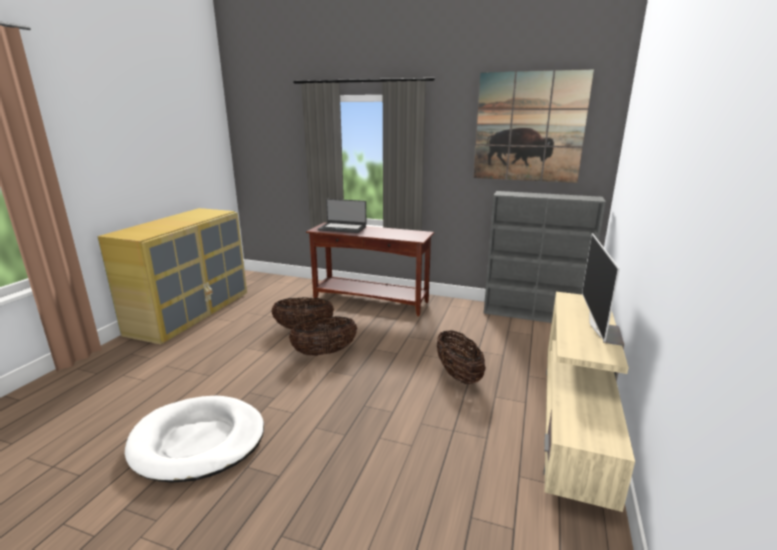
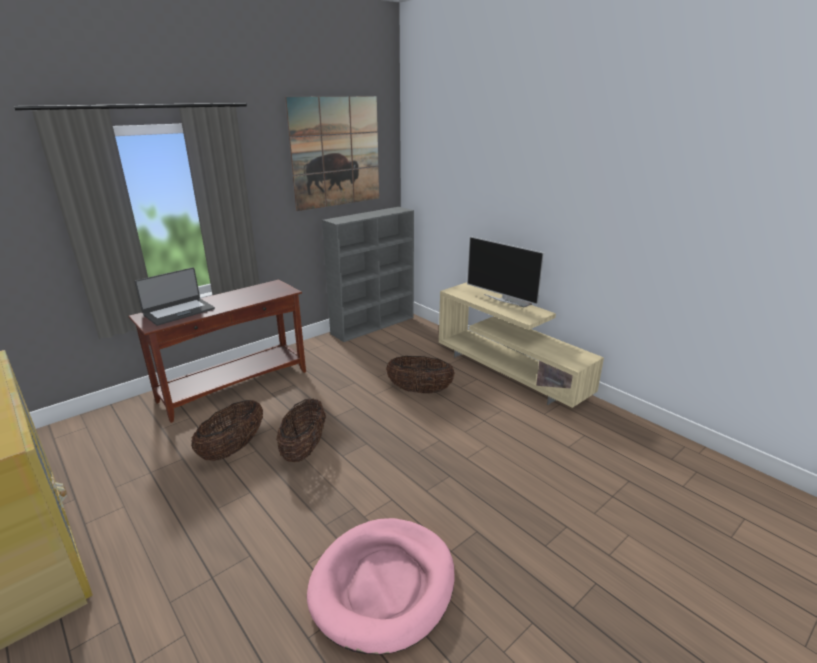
camera: 60 degrees left, 5 degrees up
(198, 441) = (383, 585): white dog bed -> pink dog bed

